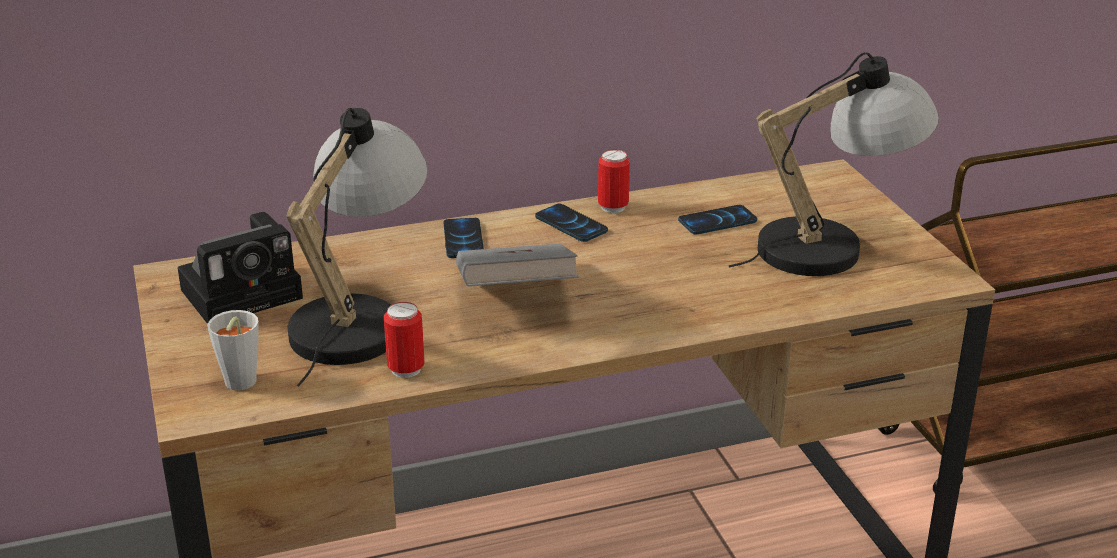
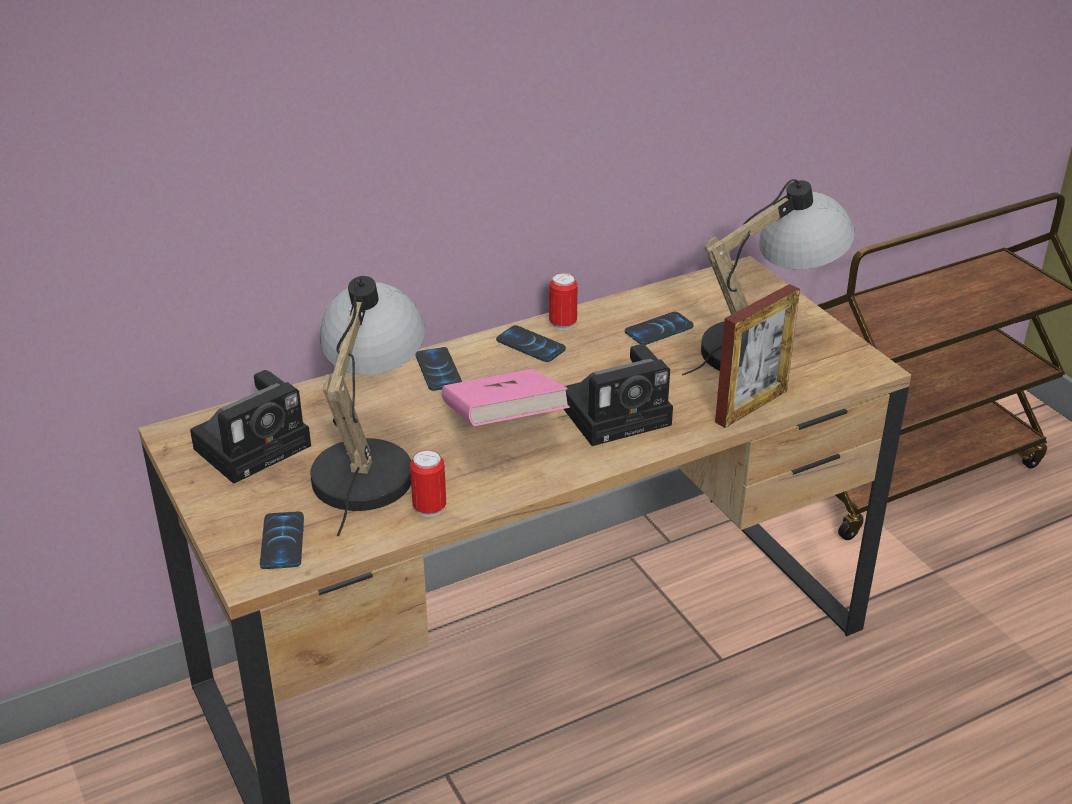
camera: 10 degrees left, 5 degrees up
(238, 386) = (282, 541): grey cup -> phone
(515, 297) = (503, 424): grey book -> pink book
(646, 298) = (620, 414): none -> camera
(798, 304) = (751, 406): none -> picture frame

